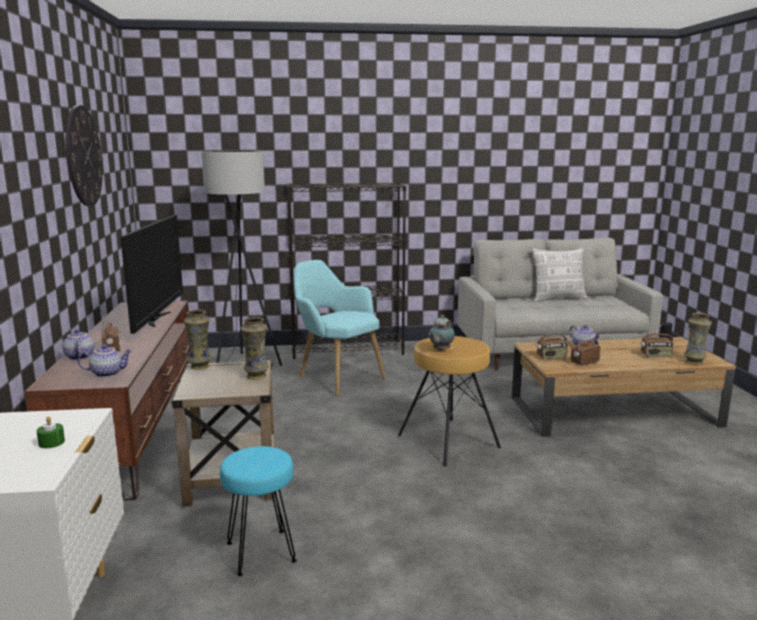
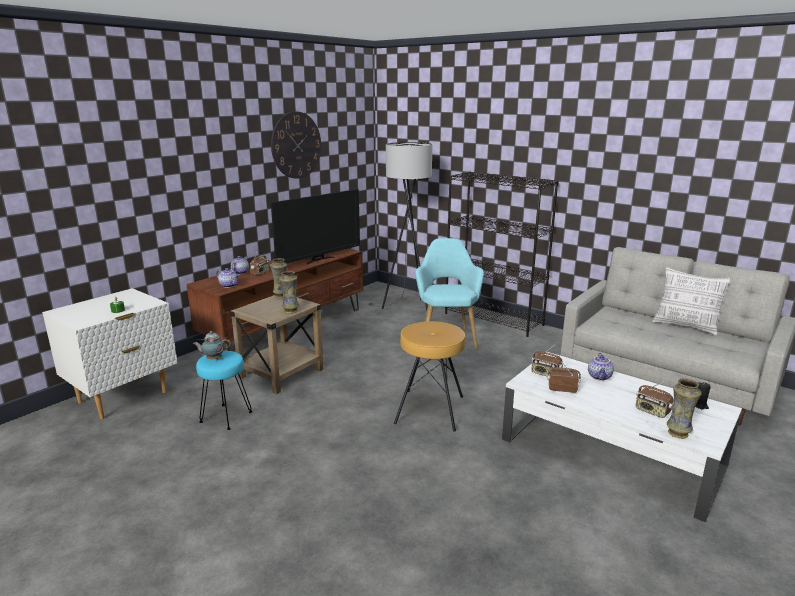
camera: 45 degrees right, 5 degrees up
(440, 350) = (413, 332): teapot -> teapot (213, 359)
(614, 412) = (611, 453): brown coffee table -> white coffee table

